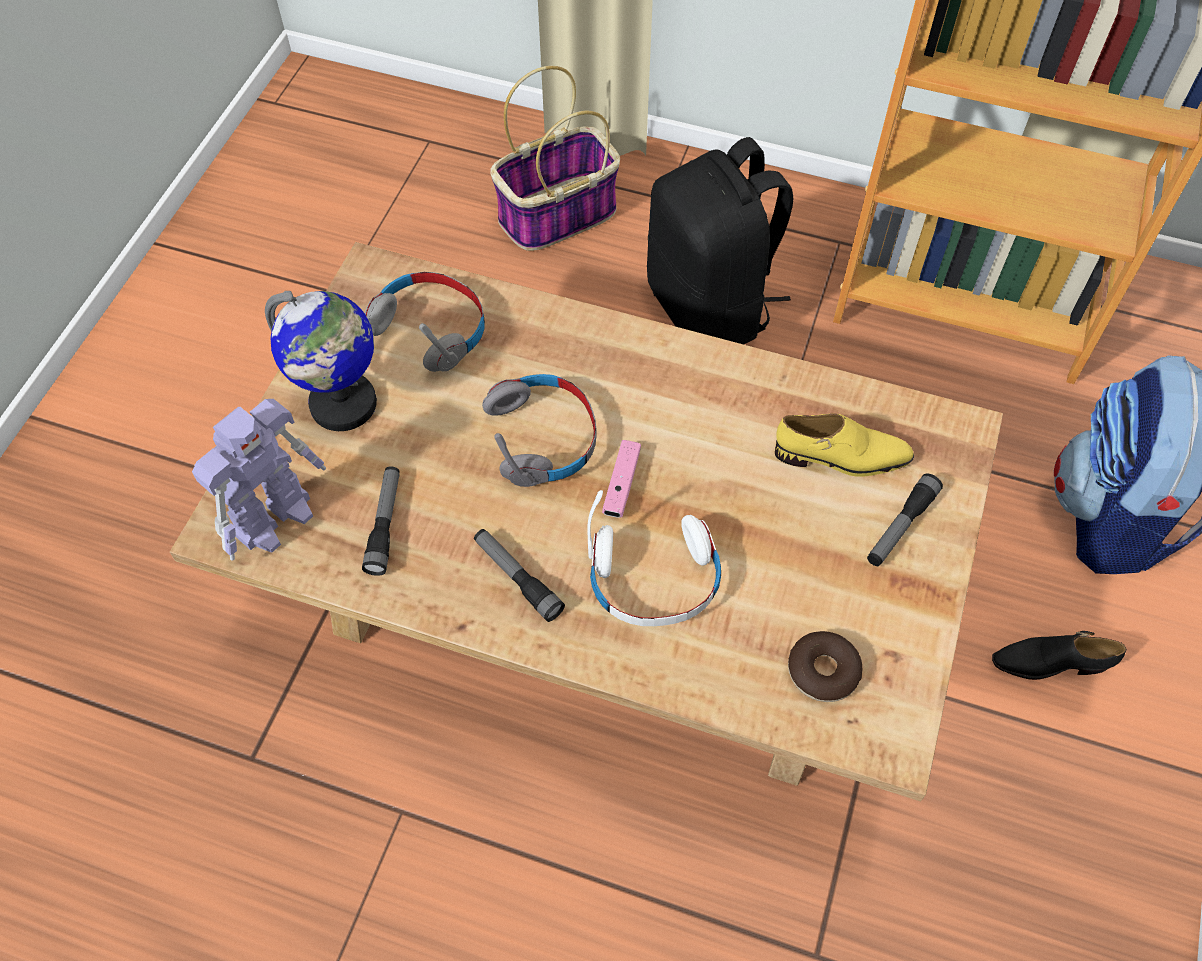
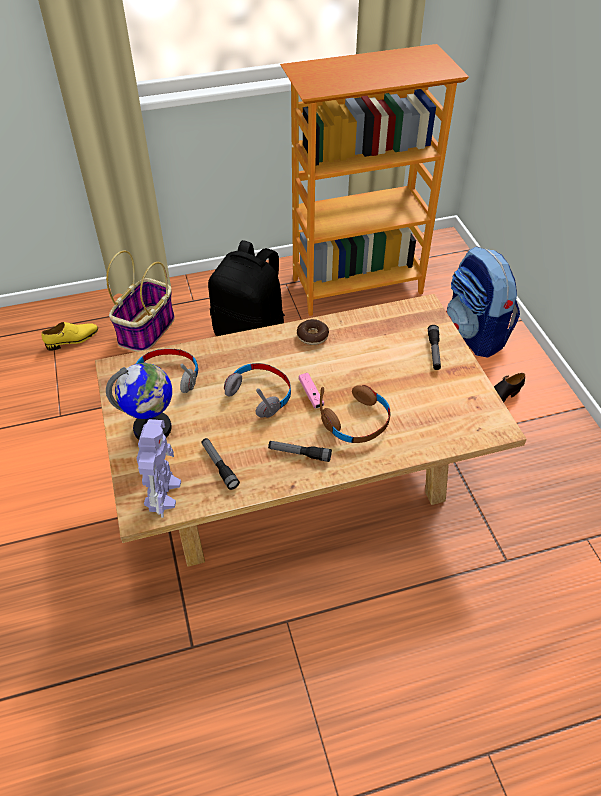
camera: 35 degrees left, 10 degrees down
(654, 580) = (357, 422): white headphones -> brown headphones
(822, 671) = (452, 418): donut -> donut (312, 336)
(841, 457) = (390, 338): yellow shoe -> yellow shoe (72, 339)

